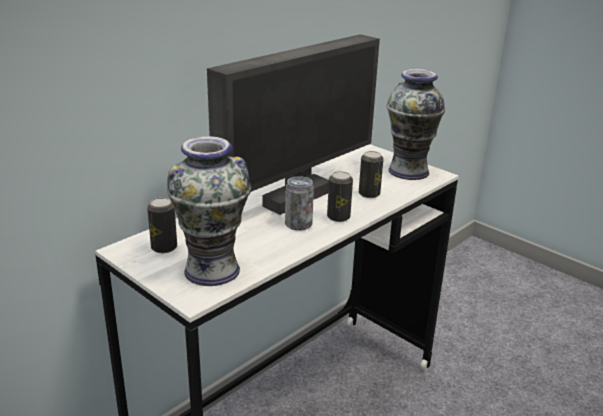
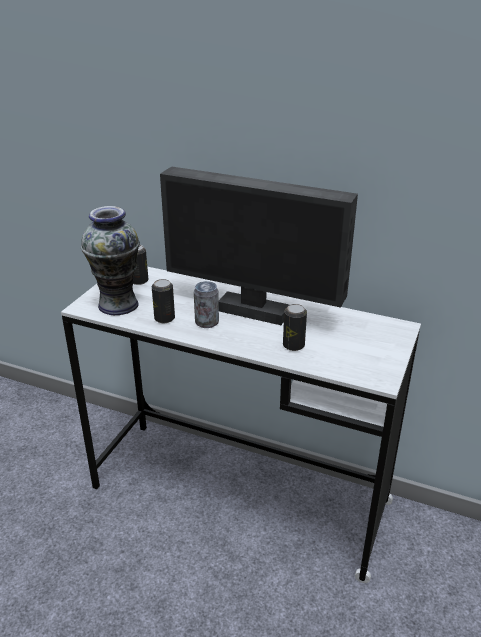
camera: 70 degrees right, 5 degrees up
(338, 217) = (233, 338): can -> can (164, 318)
(409, 171) = (371, 360): vase -> none

